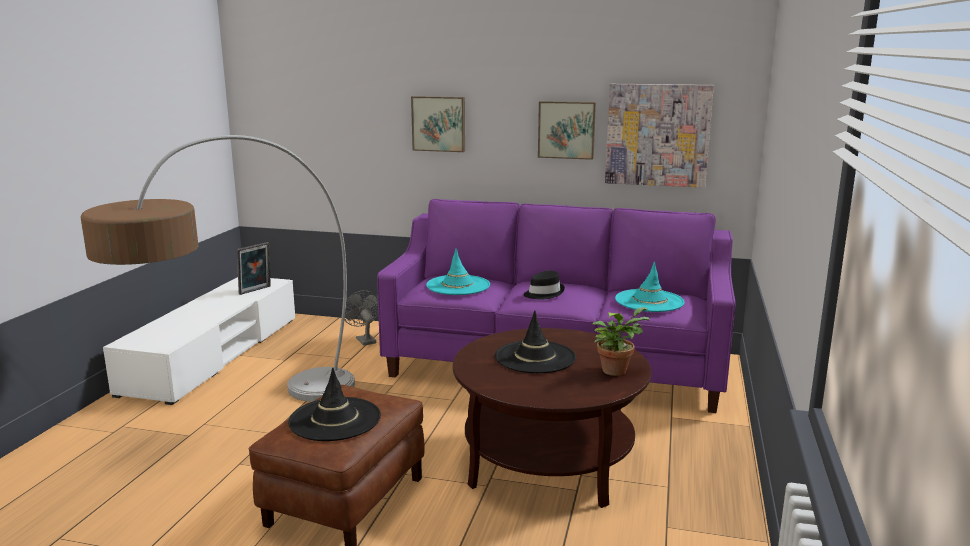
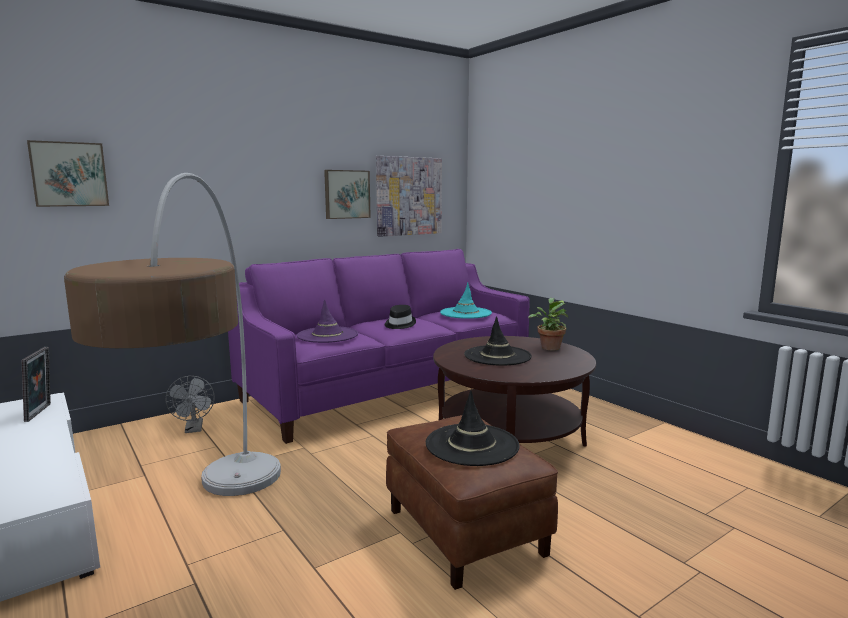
camera: 50 degrees left, 5 degrees down
(364, 339) = (194, 429): grey fan -> grey fan turned 120 degrees counterclockwise
(439, 123) = (232, 192): picture -> picture (69, 174)
(458, 285) = (327, 335): turquoise hat -> purple hat

